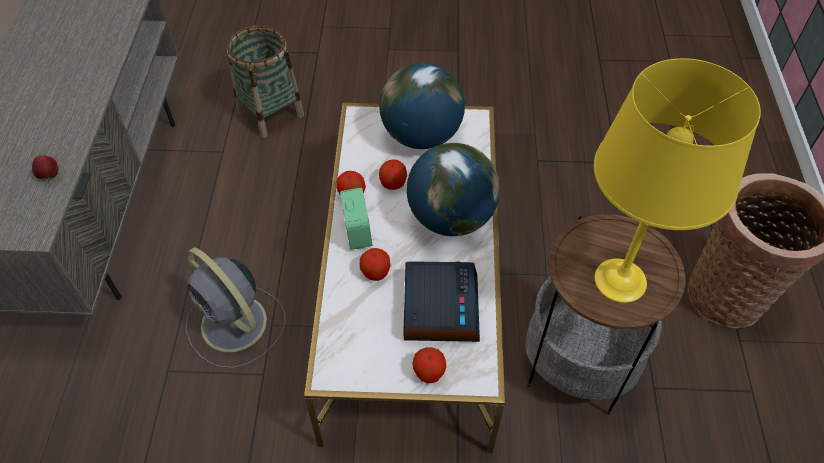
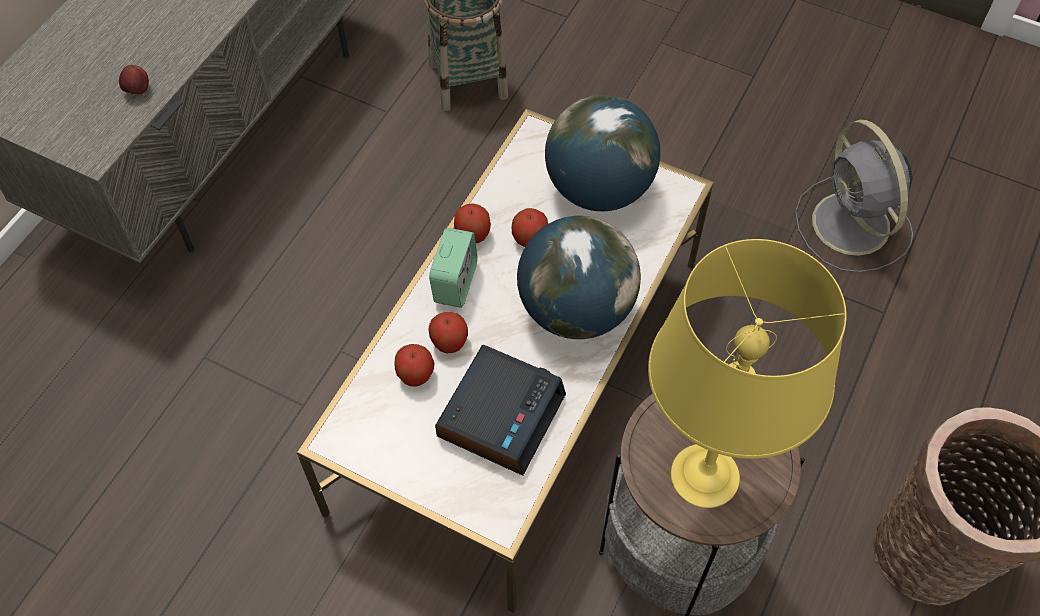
camera: 25 degrees right, 5 degrees up
(236, 325) = (300, 334): grey fan -> grey fan (852, 226)
(429, 372) = (446, 486): apple -> apple (415, 374)

